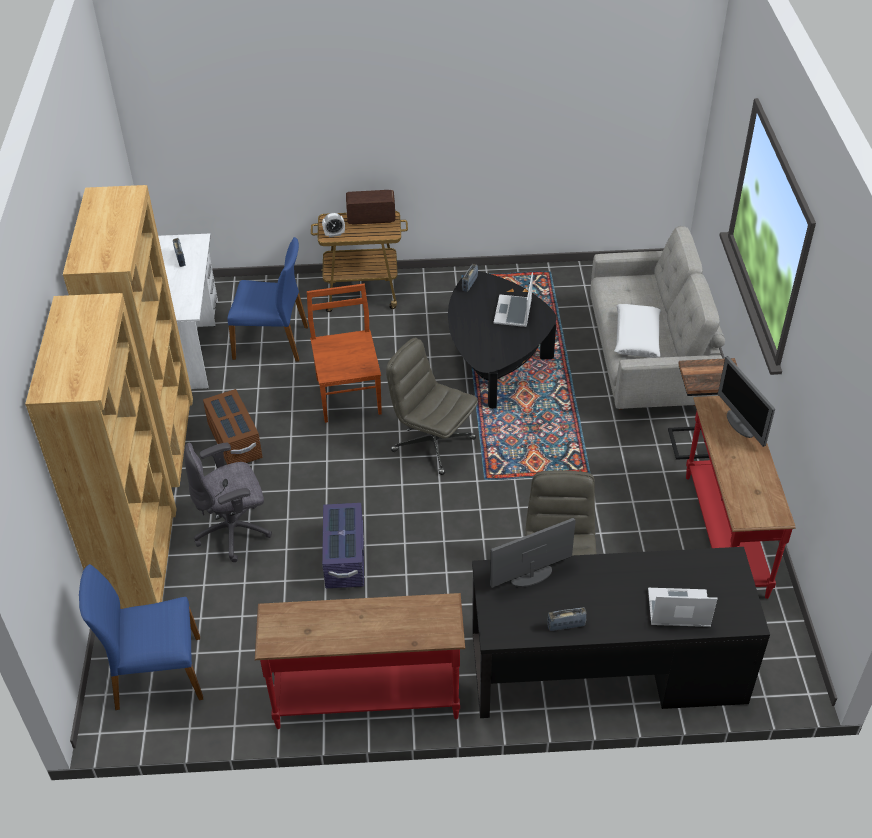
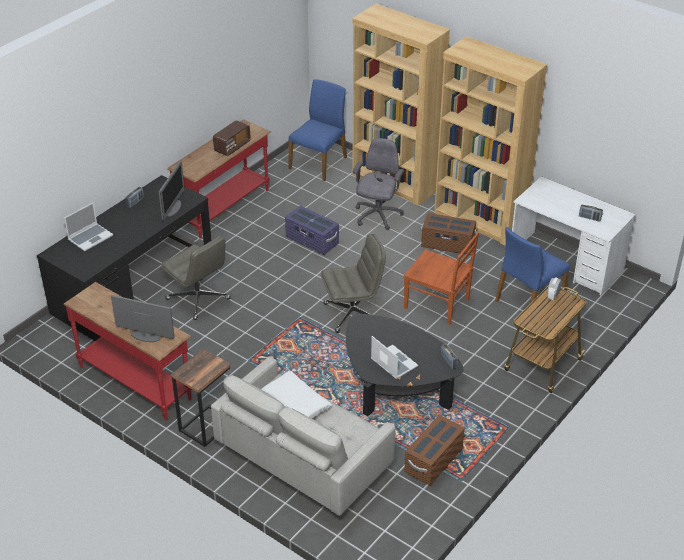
camera: 130 degrees right, 5 degrees down
(371, 218) = (554, 321): radio -> radio (232, 147)
(550, 294) = (433, 461): none -> brown storage box

